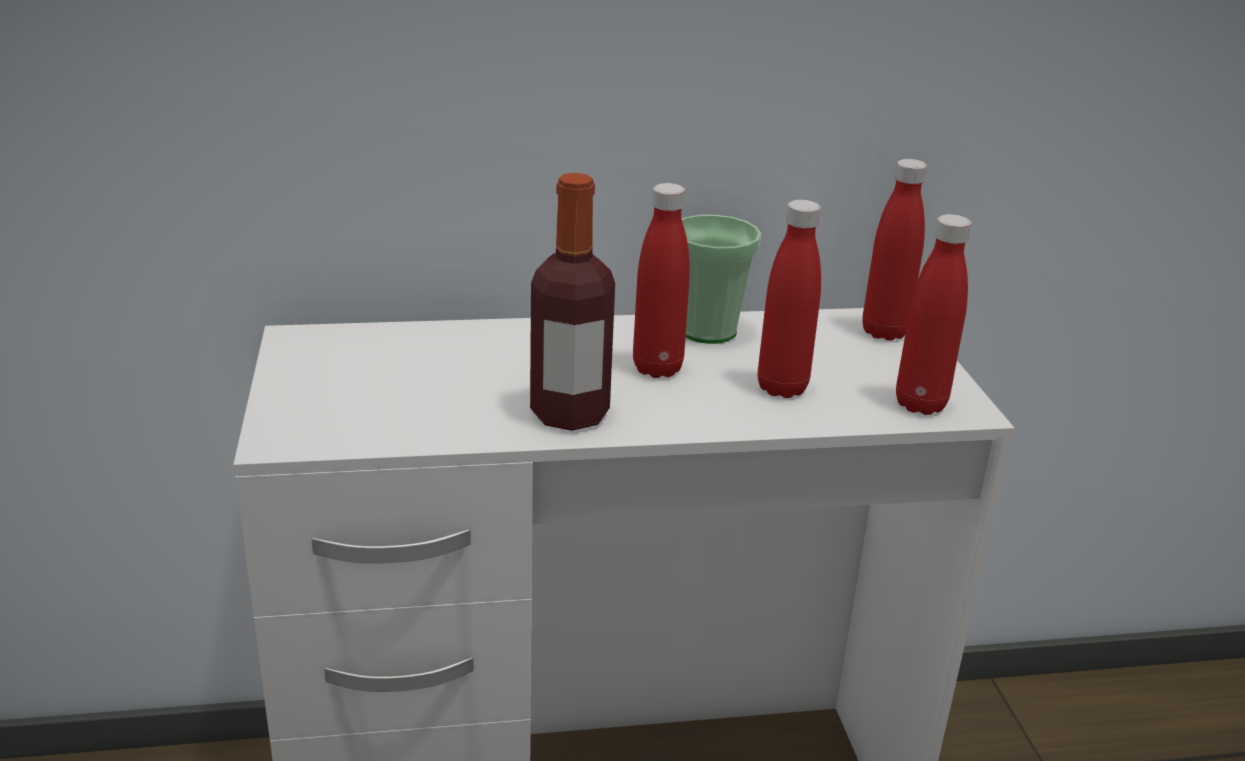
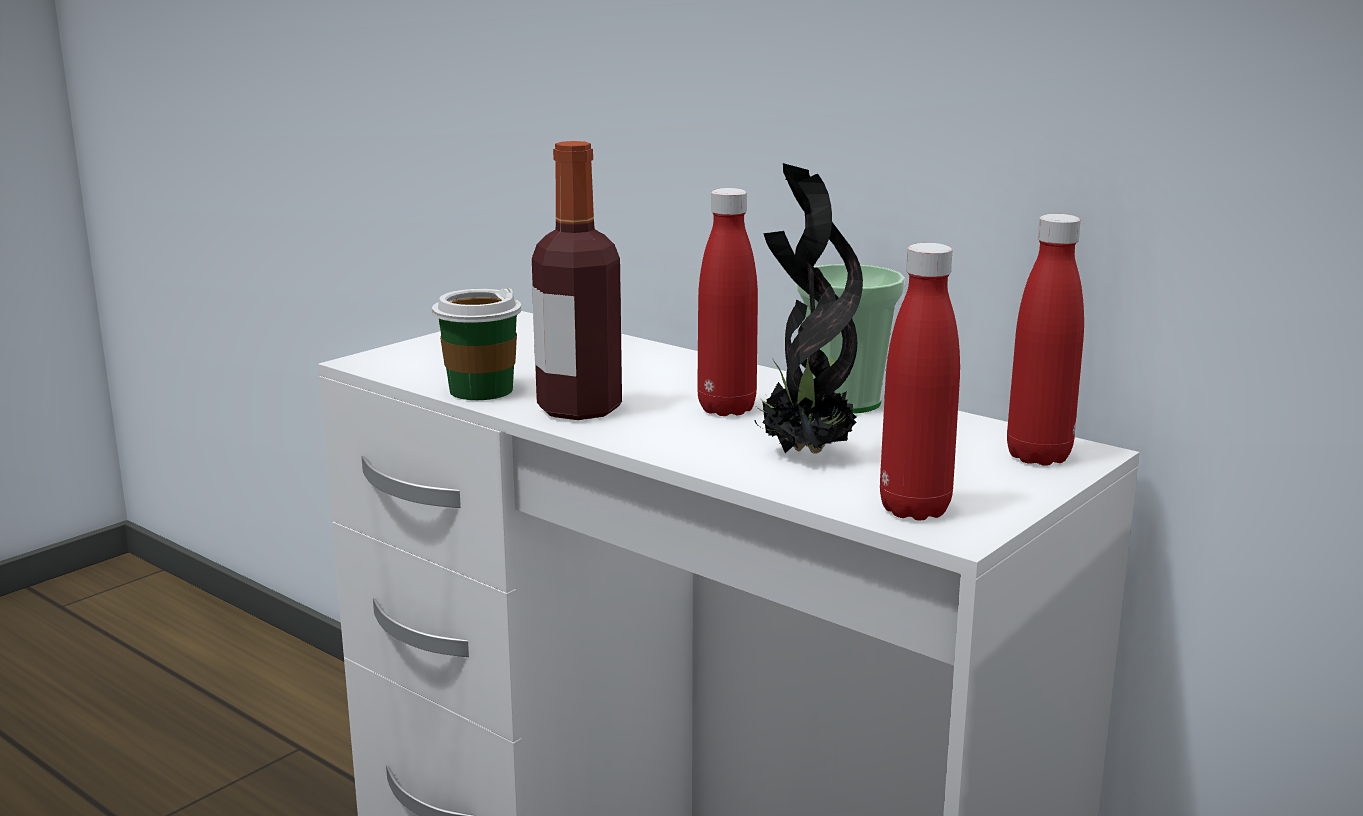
camera: 50 degrees right, 10 degrees down
(456, 429) = (480, 390): none -> cup
(782, 388) = (803, 453): red bottle -> potted plant

